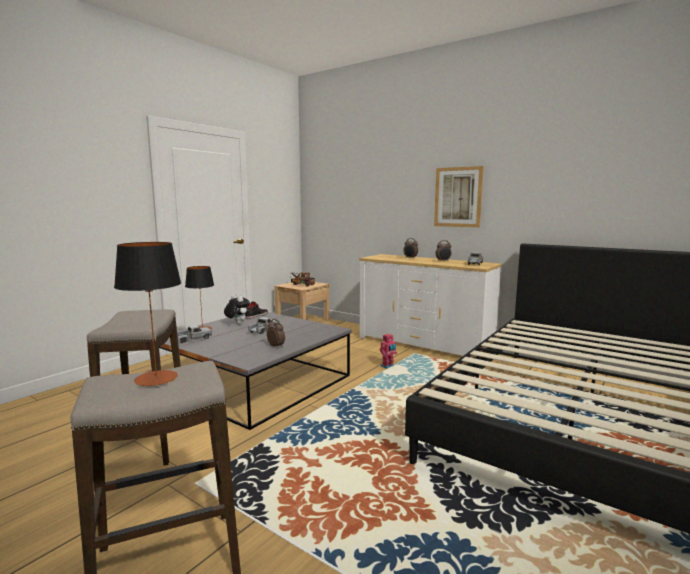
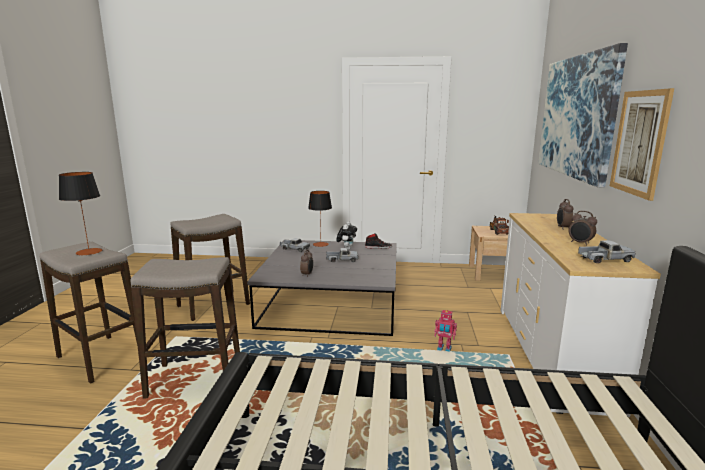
camera: 60 degrees right, 5 degrees up
(320, 482) = (195, 379): none -> stool
(373, 186) = (576, 116): none -> picture

